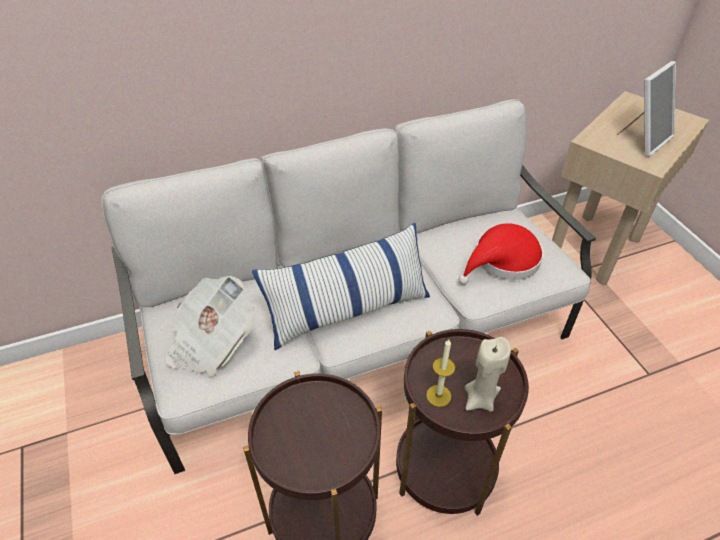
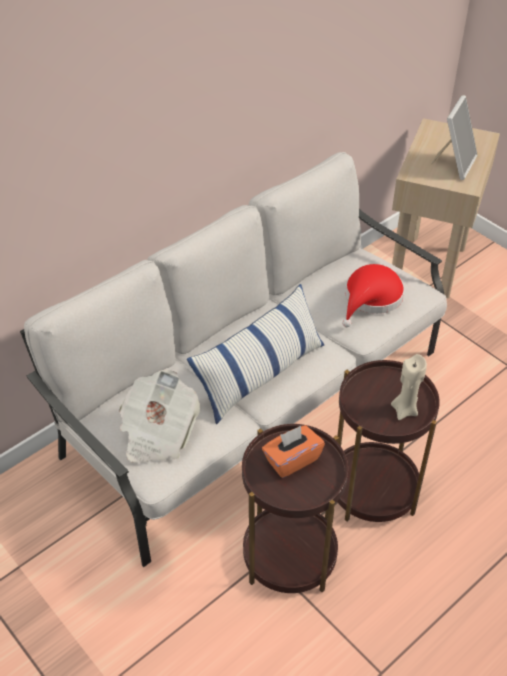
camera: 20 degrees left, 0 degrees up
(318, 420) = (292, 460): none -> orange tissue box
(438, 395) = (373, 416): candle -> none

